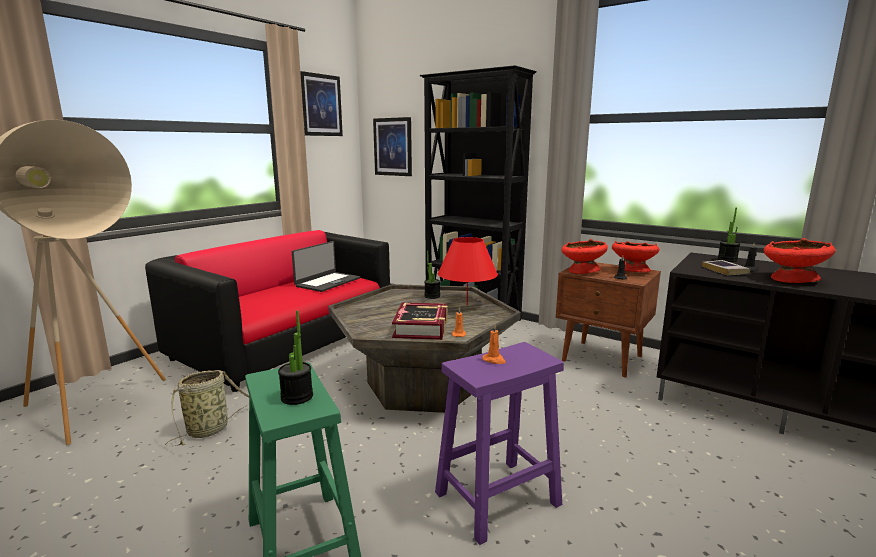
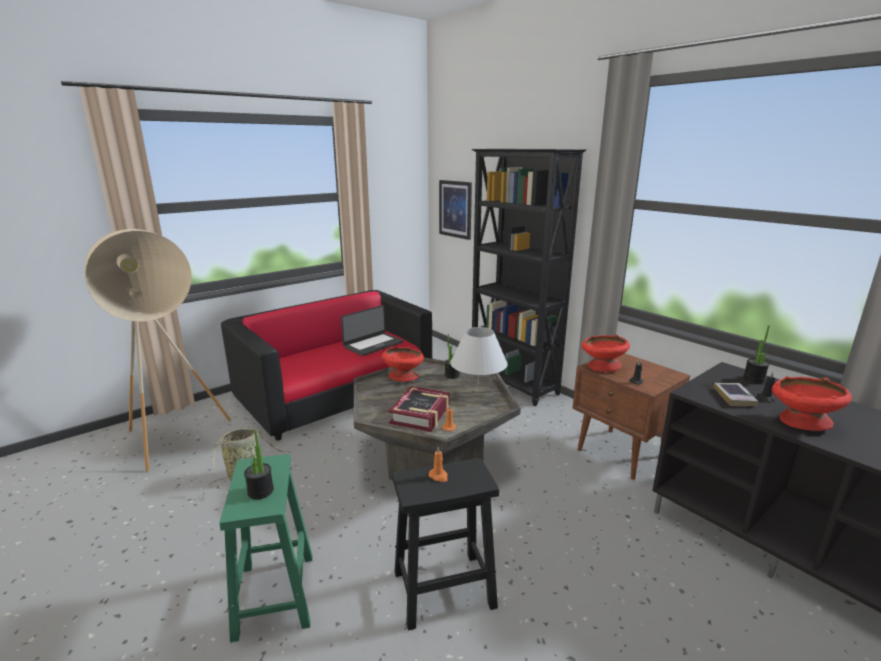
camera: 15 degrees right, 5 degrees up
(321, 105) = (388, 169): picture -> none
(467, 305) = (478, 390): red table lamp -> white table lamp
(499, 498) = (445, 588): purple stool -> black stool
(632, 271) = (657, 372): red bowl -> red bowl (403, 377)

